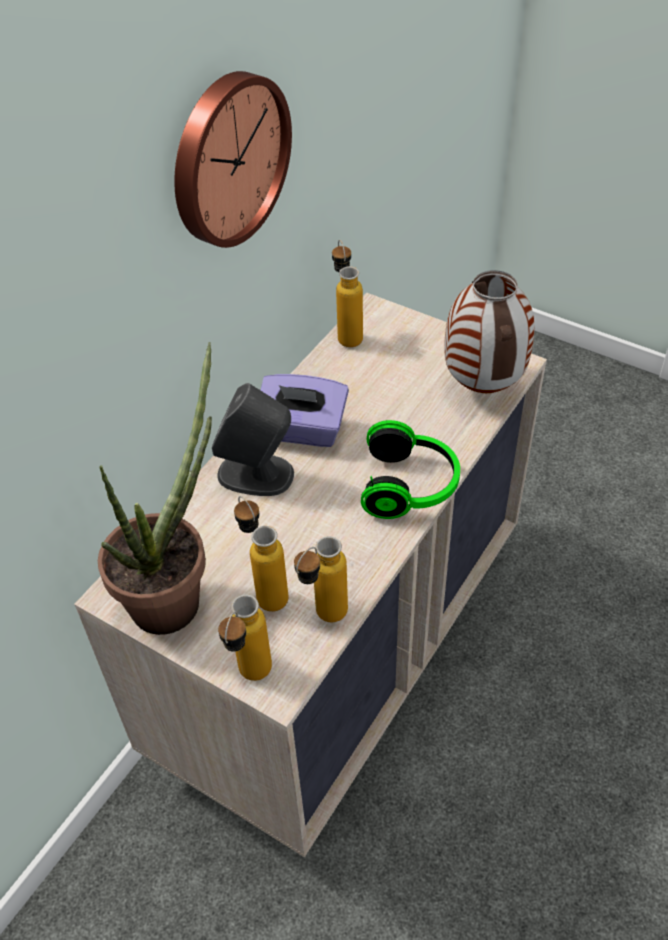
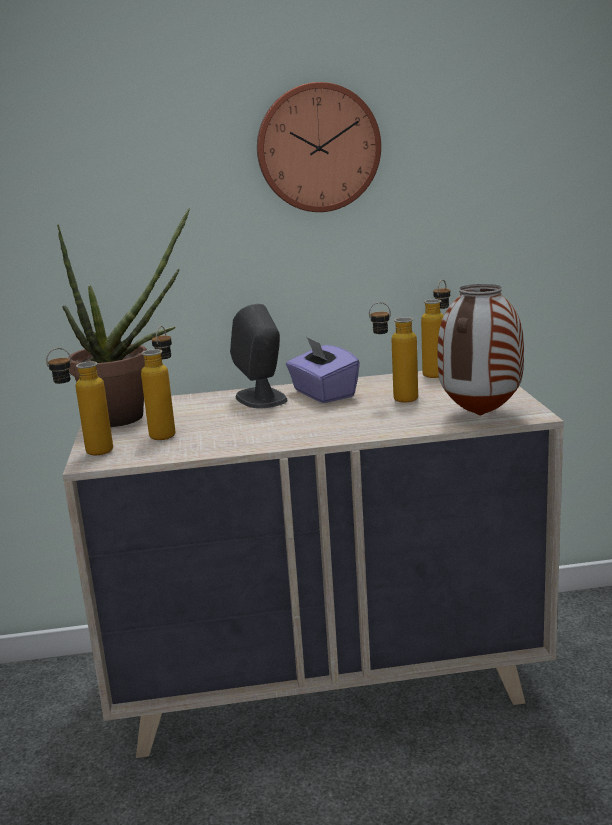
camera: 50 degrees right, 30 degrees down
(323, 619) = (167, 452): bottle -> bottle (395, 400)
(411, 486) = (333, 431): headphones -> none

